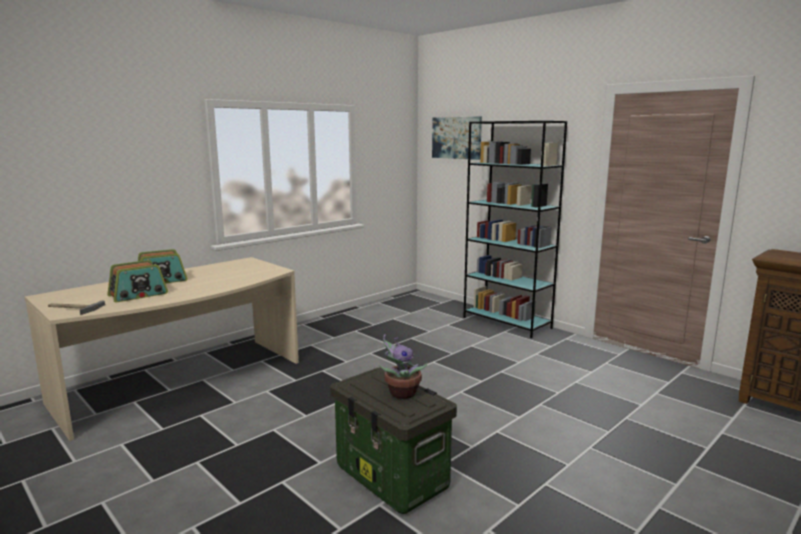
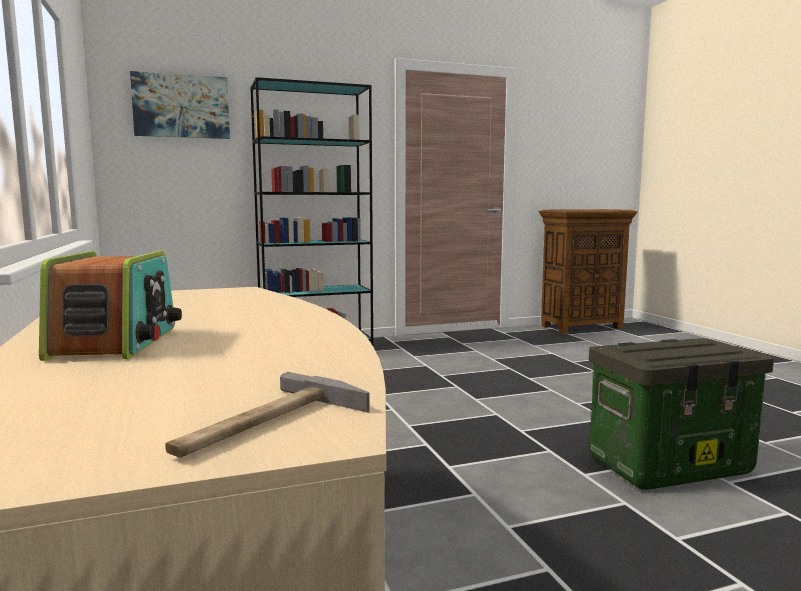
camera: 65 degrees left, 5 degrees down
(138, 295) = (233, 360): radio -> none
(401, 393) = (682, 346): potted plant -> none

